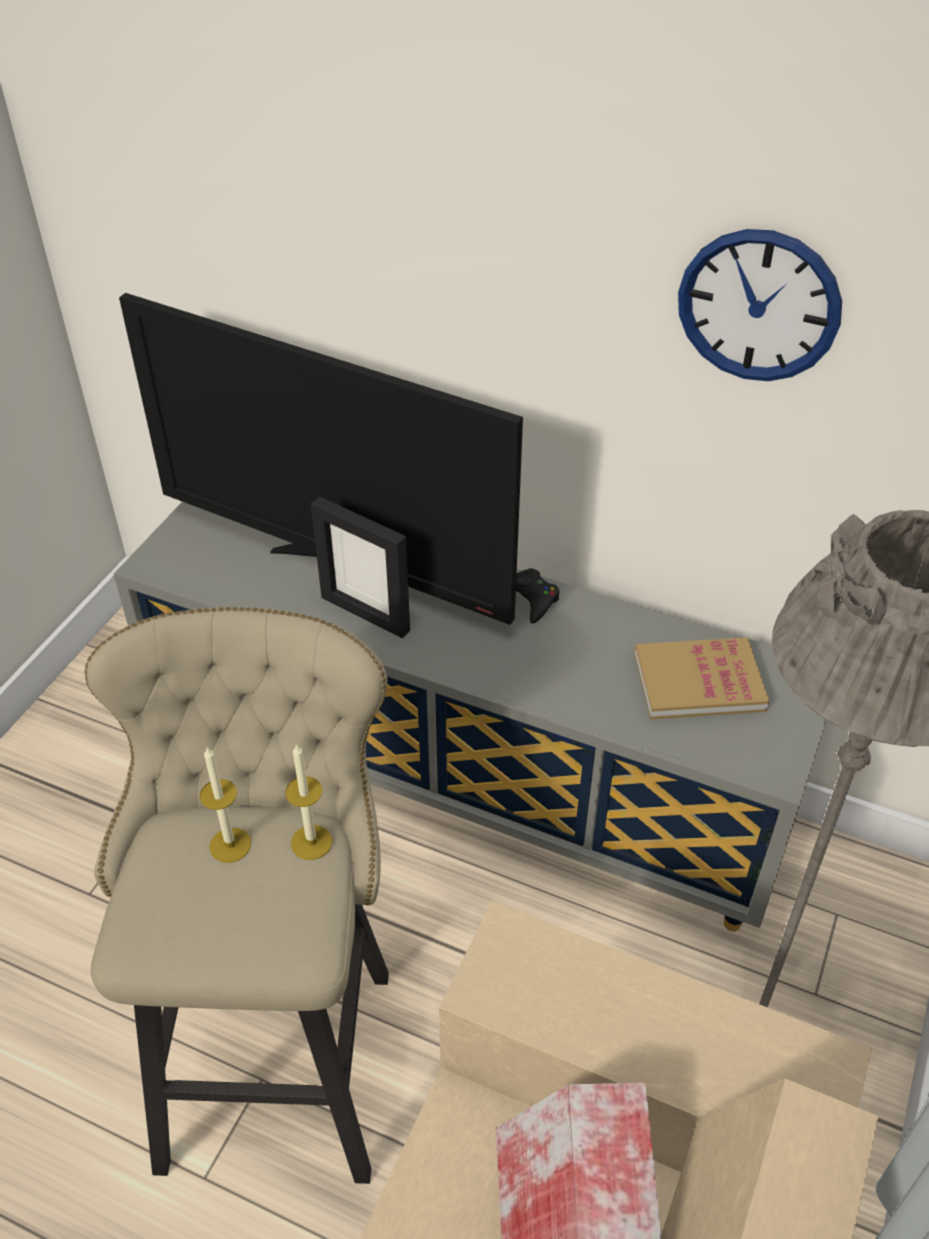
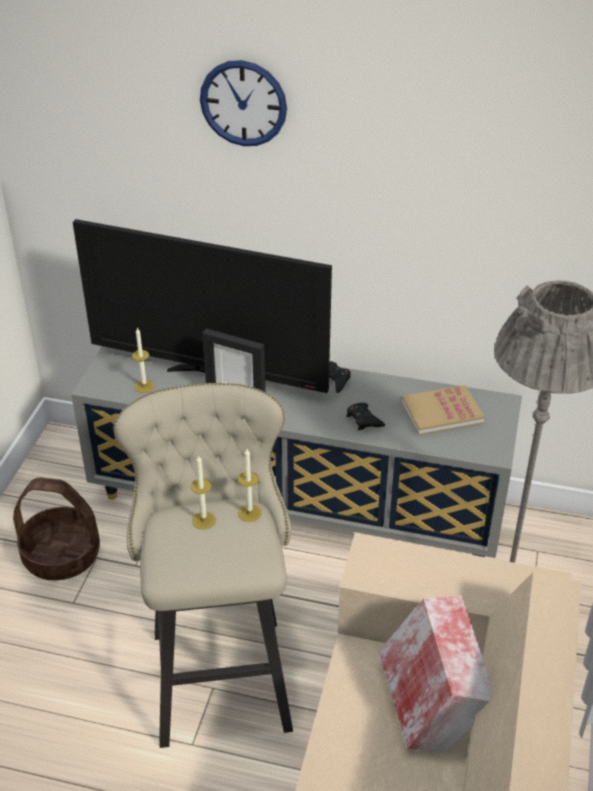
camera: 10 degrees left, 5 degrees down
(95, 811) = (62, 555): none -> basket
(228, 574) = (144, 386): none -> candle
(564, 678) = (364, 420): none -> black game controller
(758, 306) = (454, 192): wall clock -> wall clock (243, 103)

